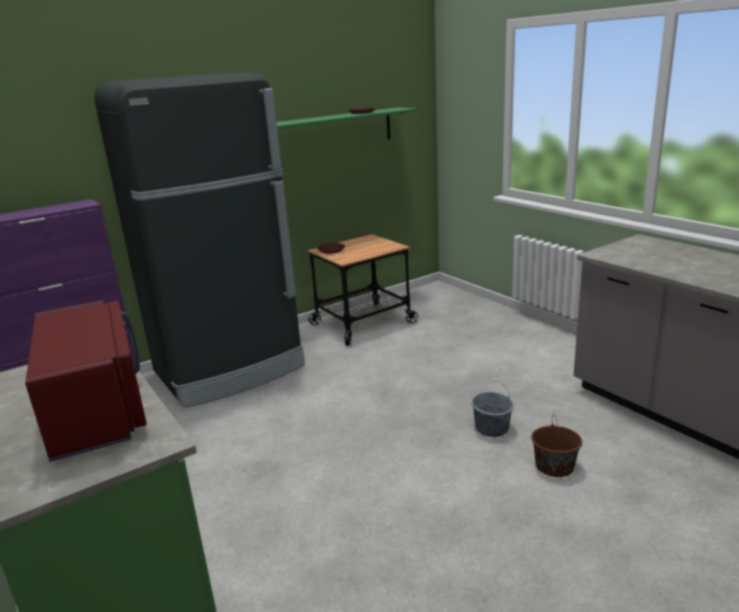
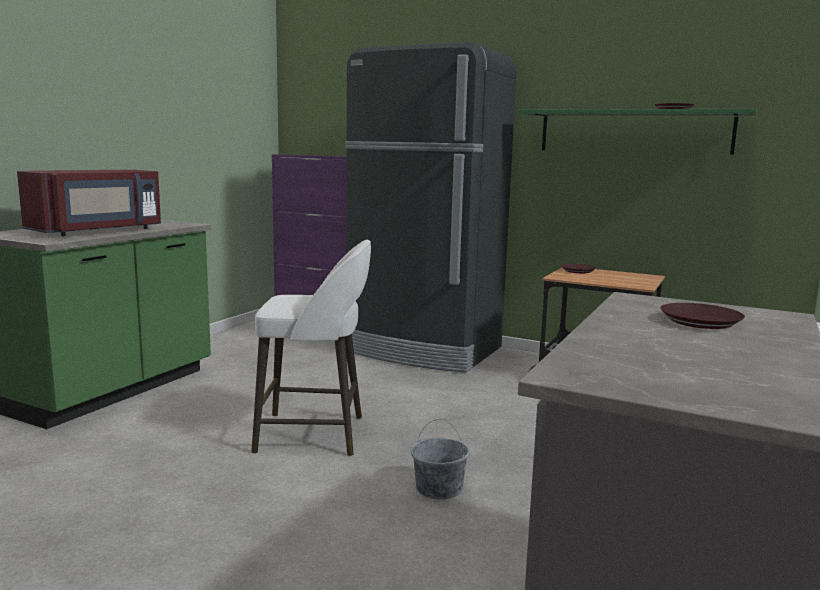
camera: 60 degrees right, 10 degrees down
(367, 463) = (314, 434): none -> white stool
(554, 466) = (385, 543): brown bucket -> none
(656, 254) = (699, 321): none -> brown plate

